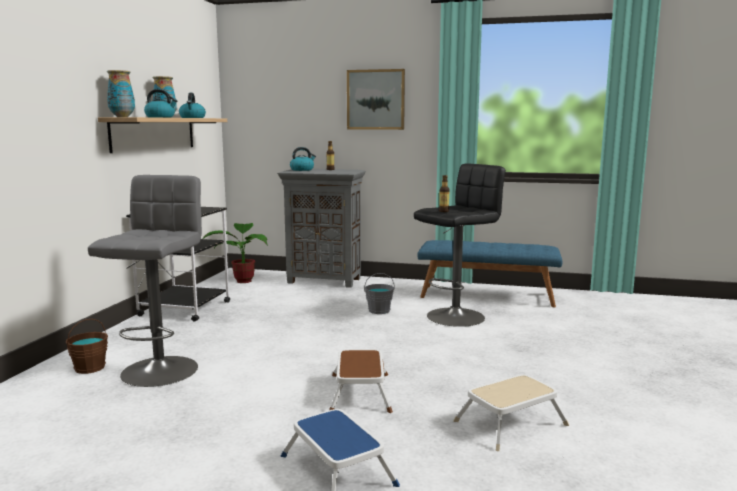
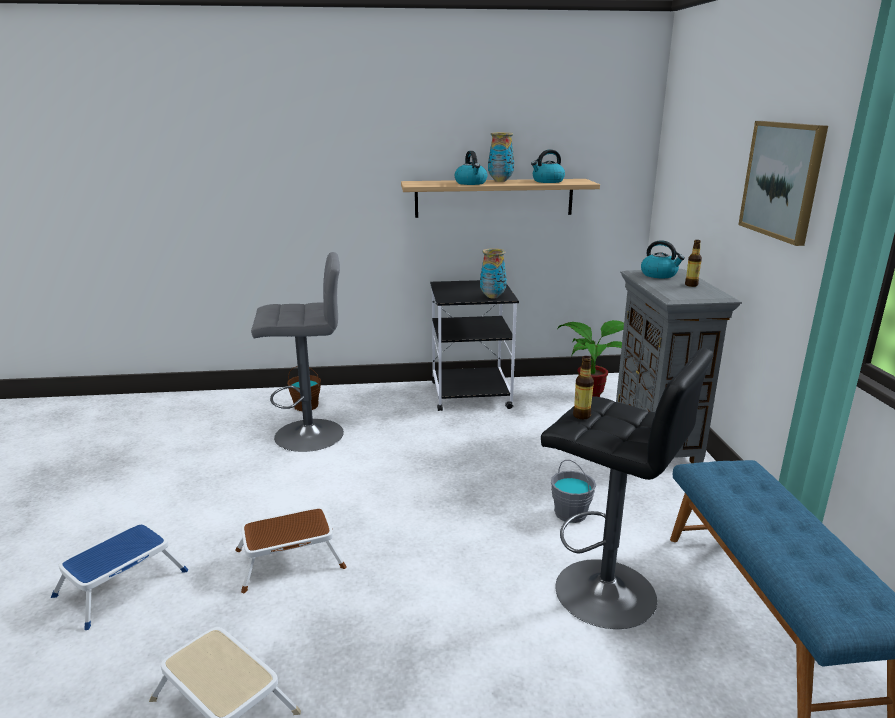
camera: 70 degrees right, 10 degrees up
(122, 117) = (419, 182): vase -> vase (492, 296)

